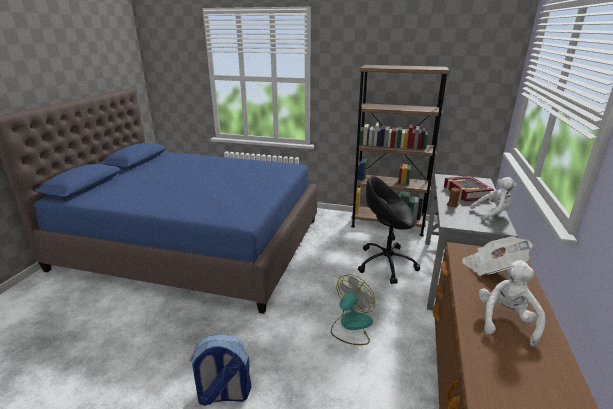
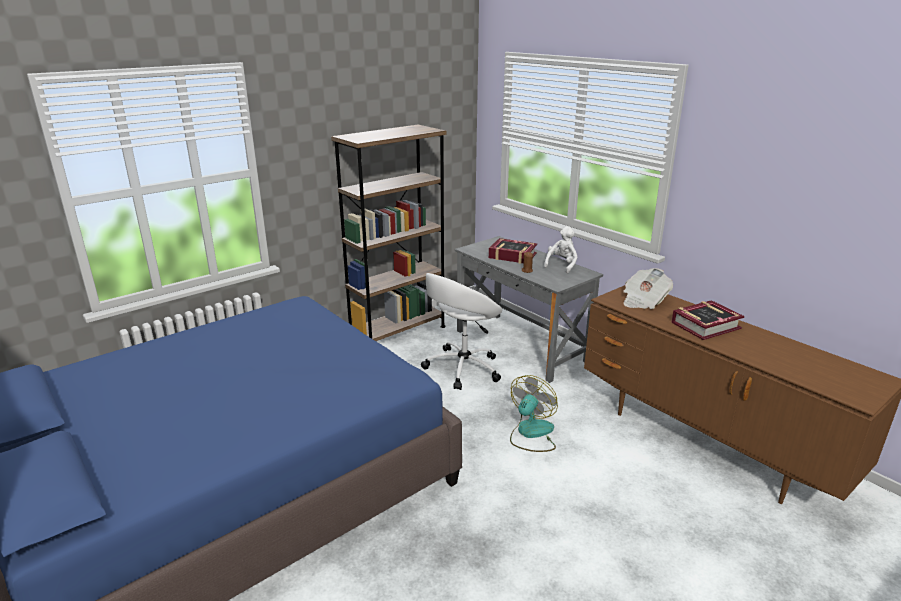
camera: 55 degrees left, 0 degrees up
(223, 394) = (554, 558): backpack -> none
(351, 326) = (531, 434): fan -> fan turned 45 degrees clockwise
(385, 263) = (461, 369): black office chair -> white office chair
(506, 321) = (705, 325): white plush toy -> book

